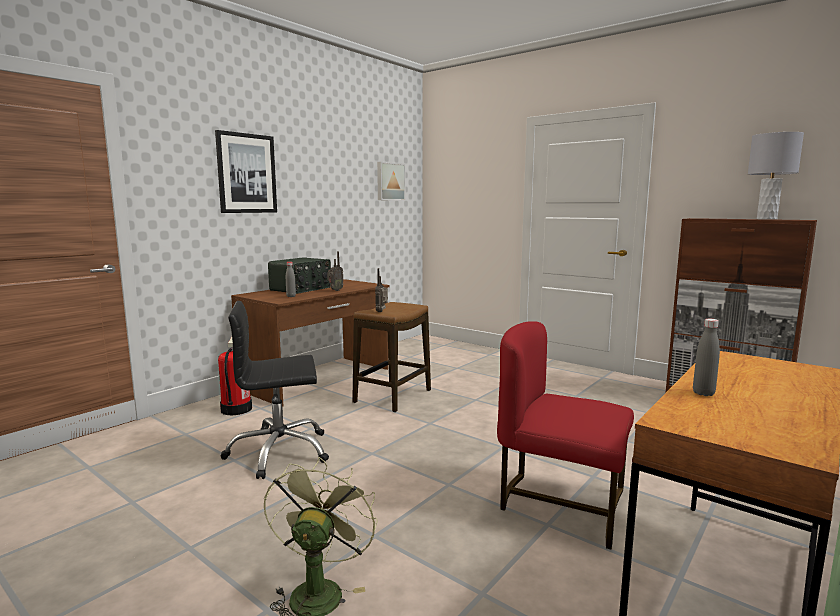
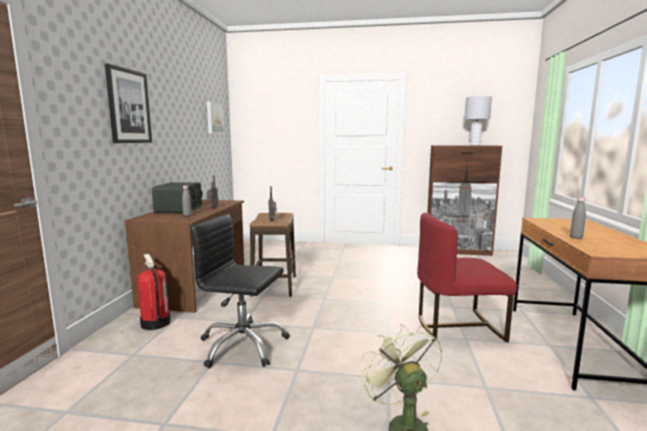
camera: 30 degrees left, 0 degrees up
(279, 452) = (242, 345): black office chair -> black office chair turned 60 degrees clockwise

